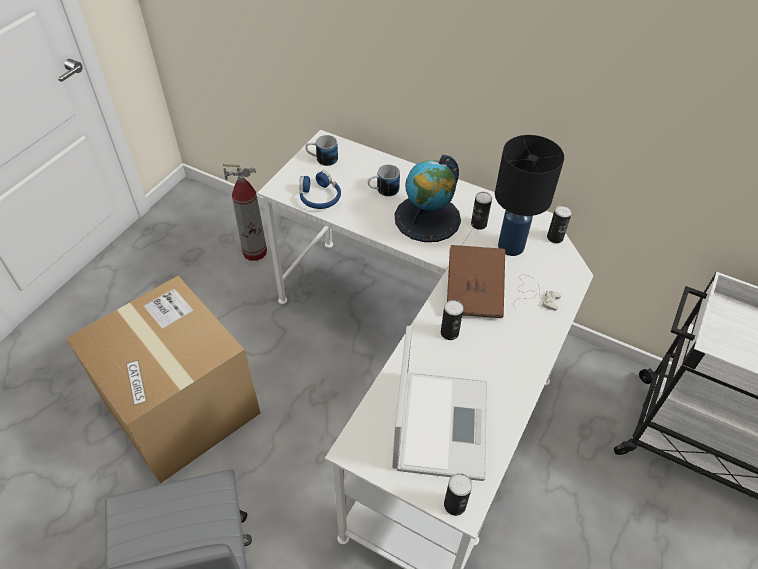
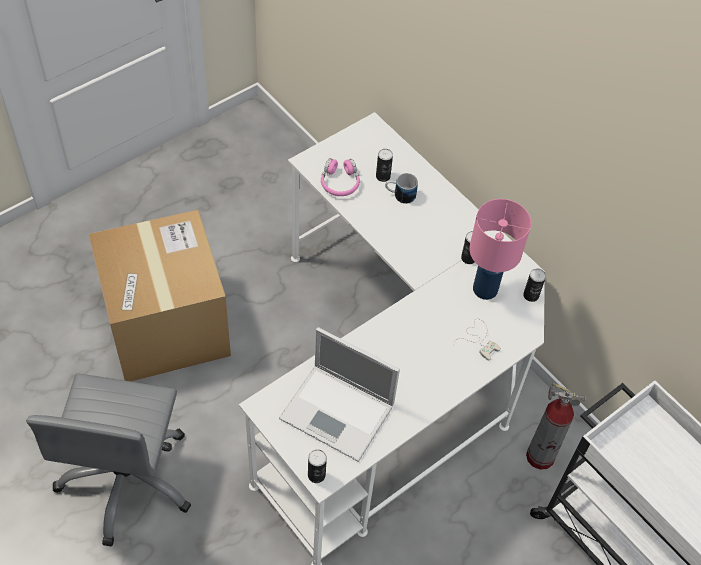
camera: 20 degrees right, 5 degrees up
(255, 252) = (290, 200): fire extinguisher -> fire extinguisher (540, 456)
(319, 197) = (340, 182): blue headphones -> pink headphones
(322, 159) = (360, 145): mug -> none
(427, 218) = (425, 236): globe -> none
(440, 422) = (339, 412): laptop -> laptop turned 90 degrees clockwise
(449, 333) = (386, 345): can -> can (383, 176)
(474, 293) = (426, 319): brown book -> none
(511, 247) = (485, 290): black table lamp -> pink table lamp

